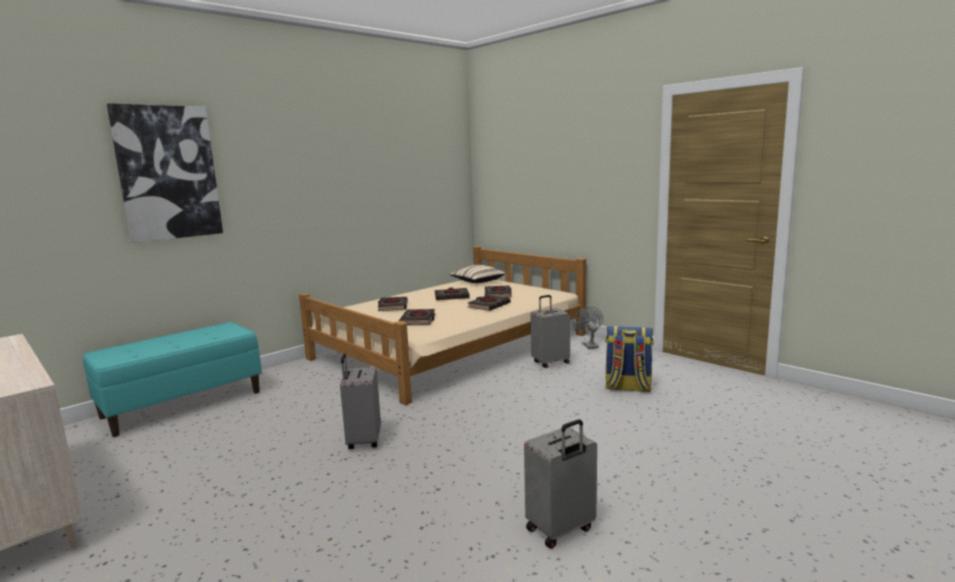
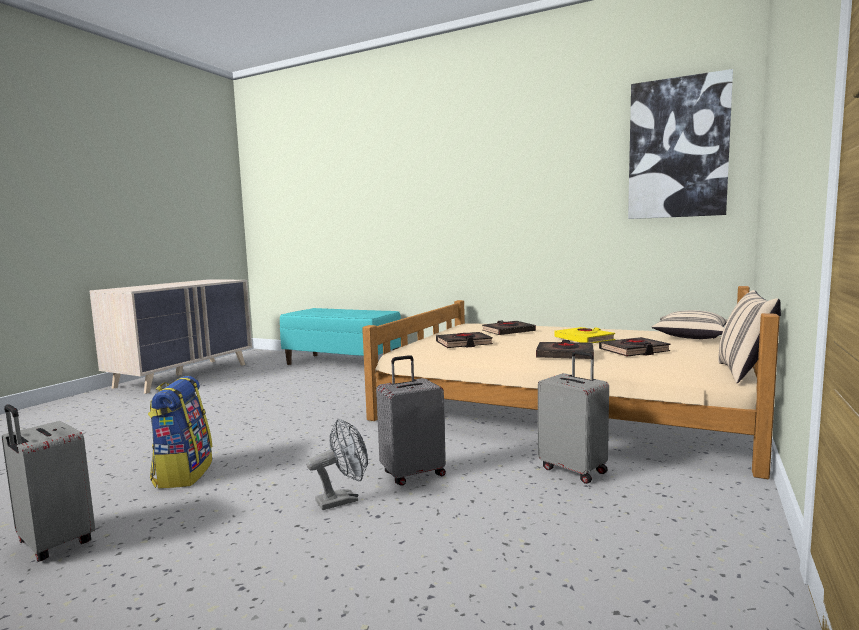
camera: 70 degrees right, 5 degrees down
(168, 173) = (370, 182): picture -> picture (677, 148)
(363, 441) = (281, 421): grey suitcase -> grey suitcase (412, 474)
(451, 297) = (584, 339): black book -> yellow book
(557, 290) = (745, 373): none -> beige pillow
(588, 345) = (710, 489): grey fan -> grey fan (343, 499)
(627, 388) = (517, 552): backpack -> backpack (183, 473)

